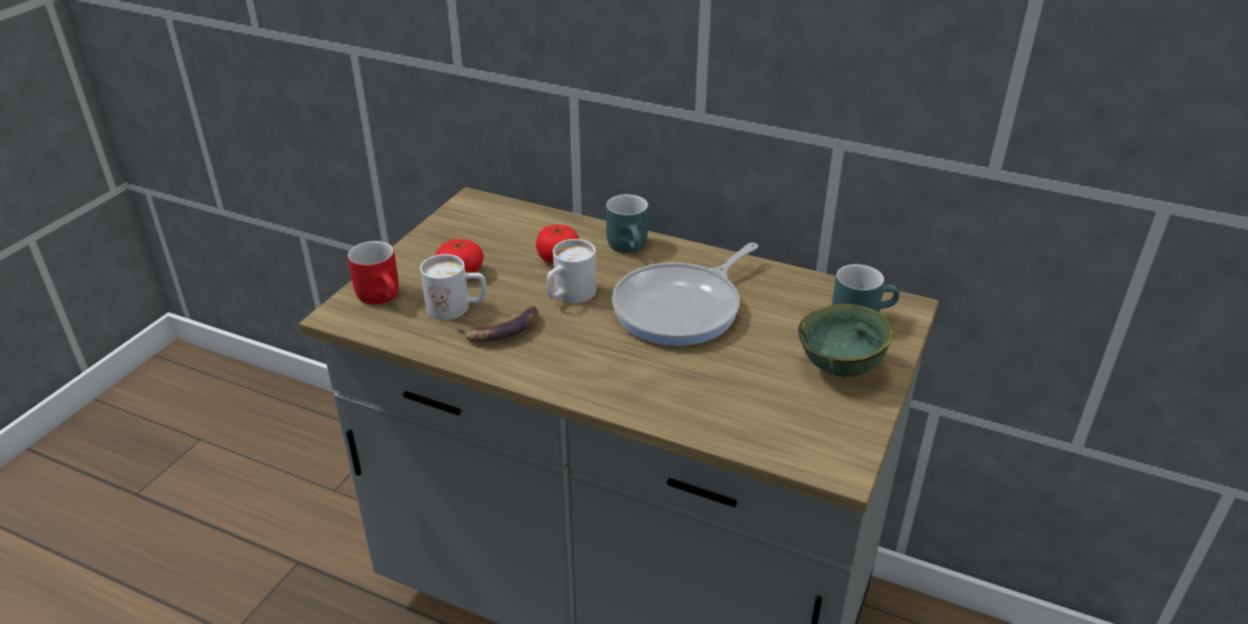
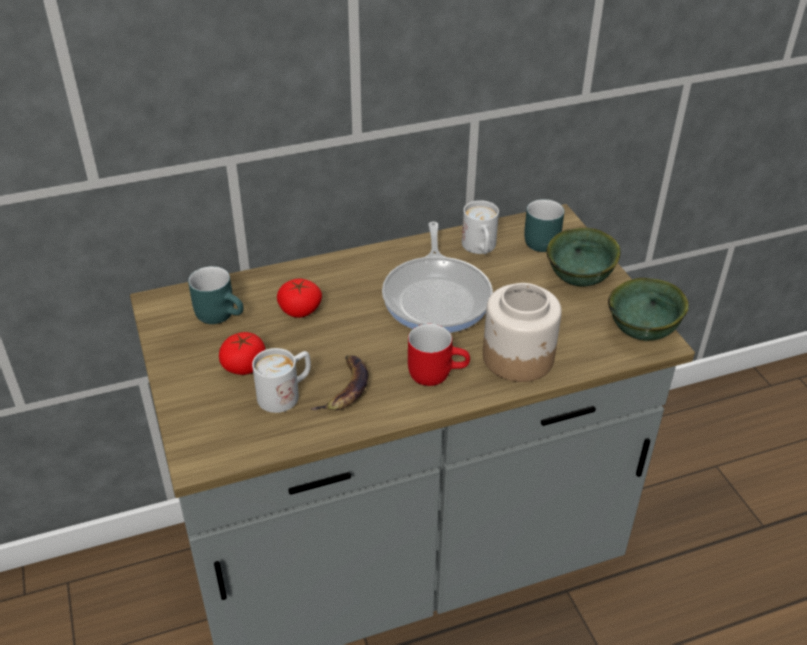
camera: 45 degrees left, 5 degrees up
(384, 296) = (212, 421): red mug -> red mug (436, 372)
(569, 296) = (351, 333): white mug -> white mug (480, 248)
(631, 247) = (339, 271): turquoise mug -> turquoise mug (221, 314)
(676, 395) = (519, 358): none -> jar
(832, 451) = (643, 334): none -> green bowl

